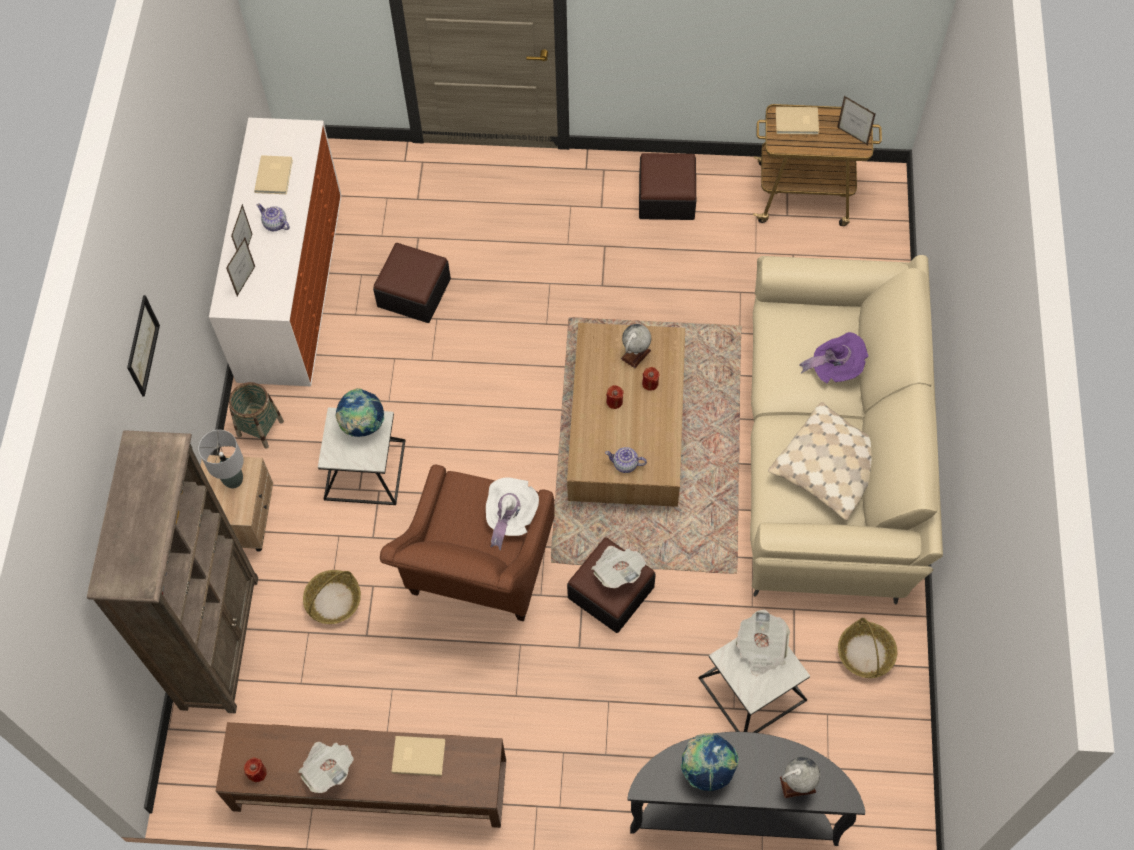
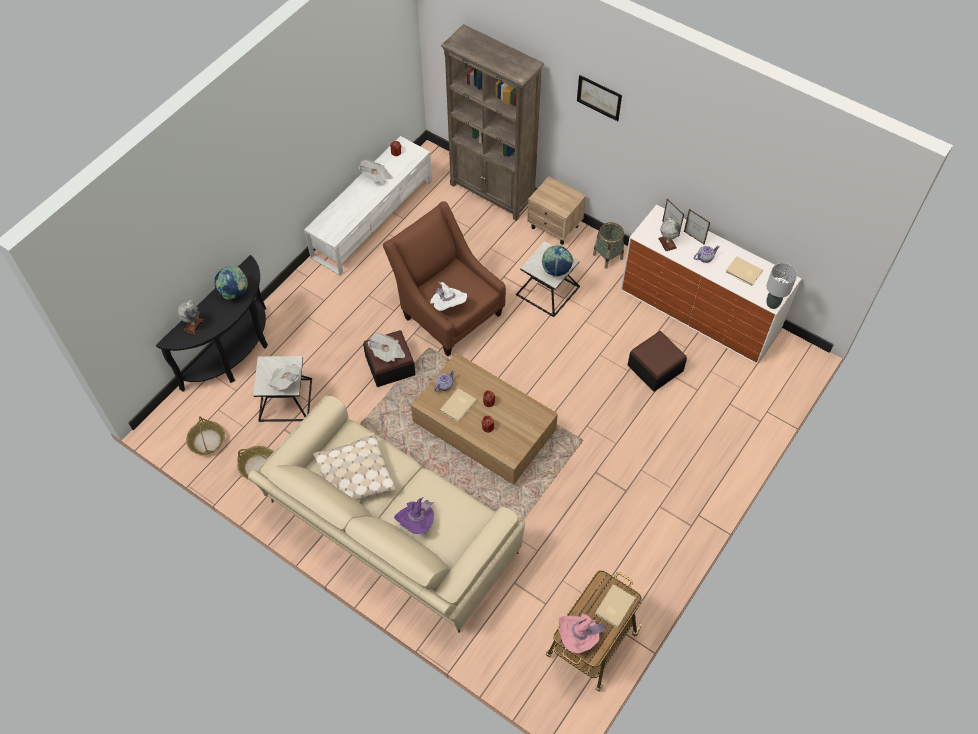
camera: 120 degrees right, 5 degrees down
(233, 480) = (560, 201): grey table lamp -> grey table lamp (772, 304)
(333, 601) = (479, 245): basket -> basket (207, 441)
(368, 785) = (373, 218): brown tv stand -> white tv stand
(418, 755) = (354, 212): beige book -> beige book (459, 406)
(635, 354) = (513, 431): globe -> globe (667, 243)
(666, 197) = (643, 551): ottoman -> none
(852, 136) = (579, 637): picture frame -> pink hat

